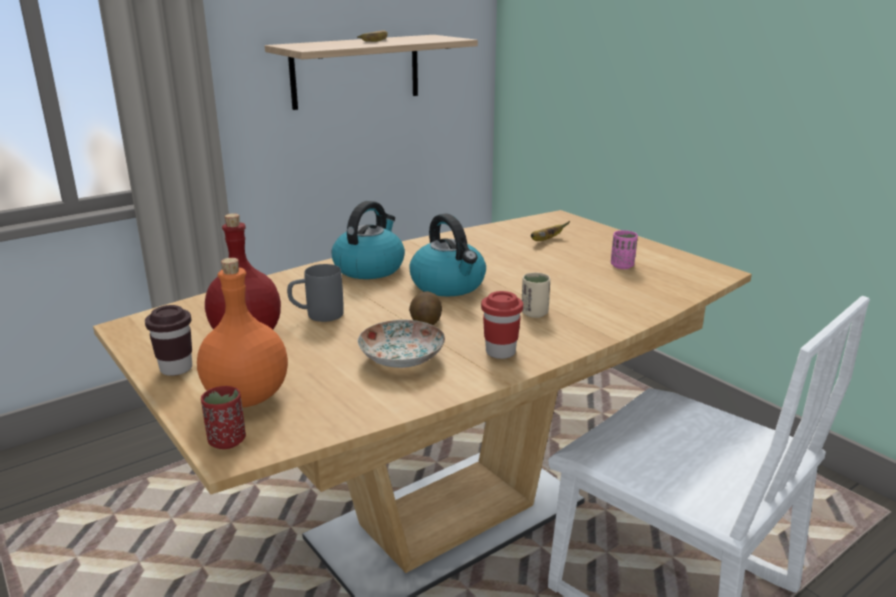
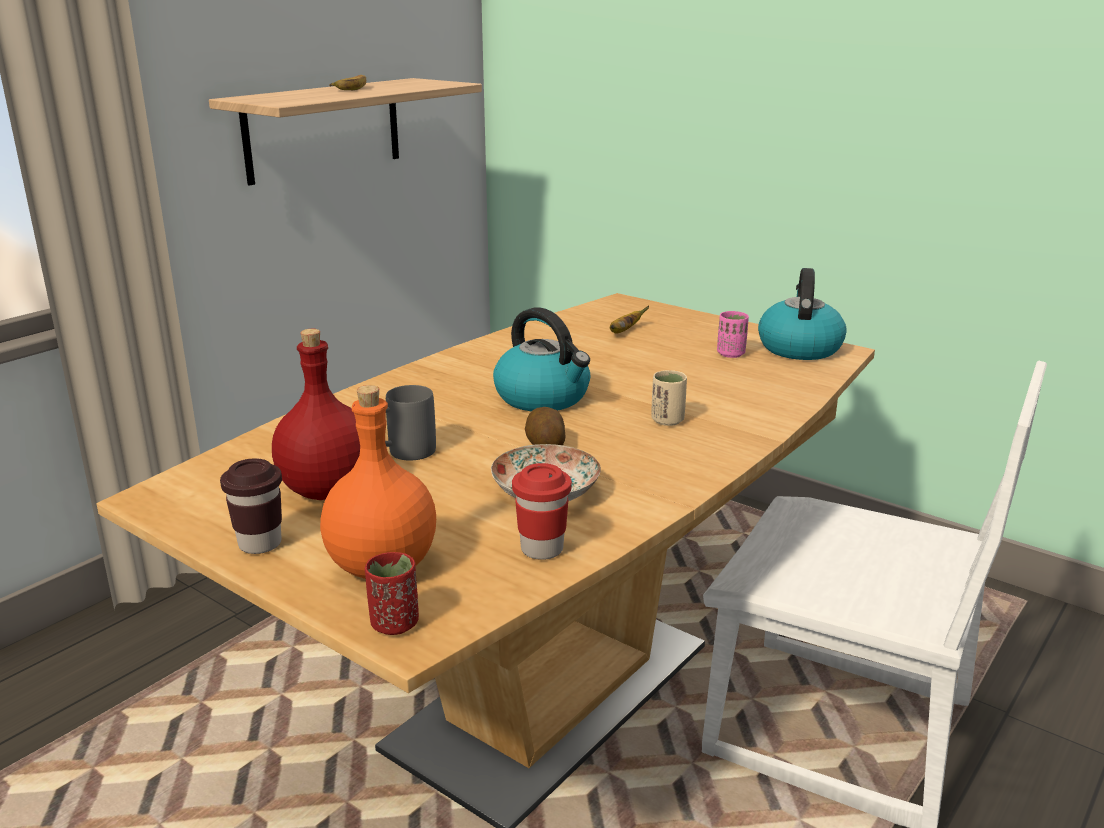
camera: 15 degrees left, 0 degrees up
(369, 268) = (429, 386): kettle -> kettle (799, 347)
(500, 352) = (658, 471): red cup -> red cup (542, 549)

